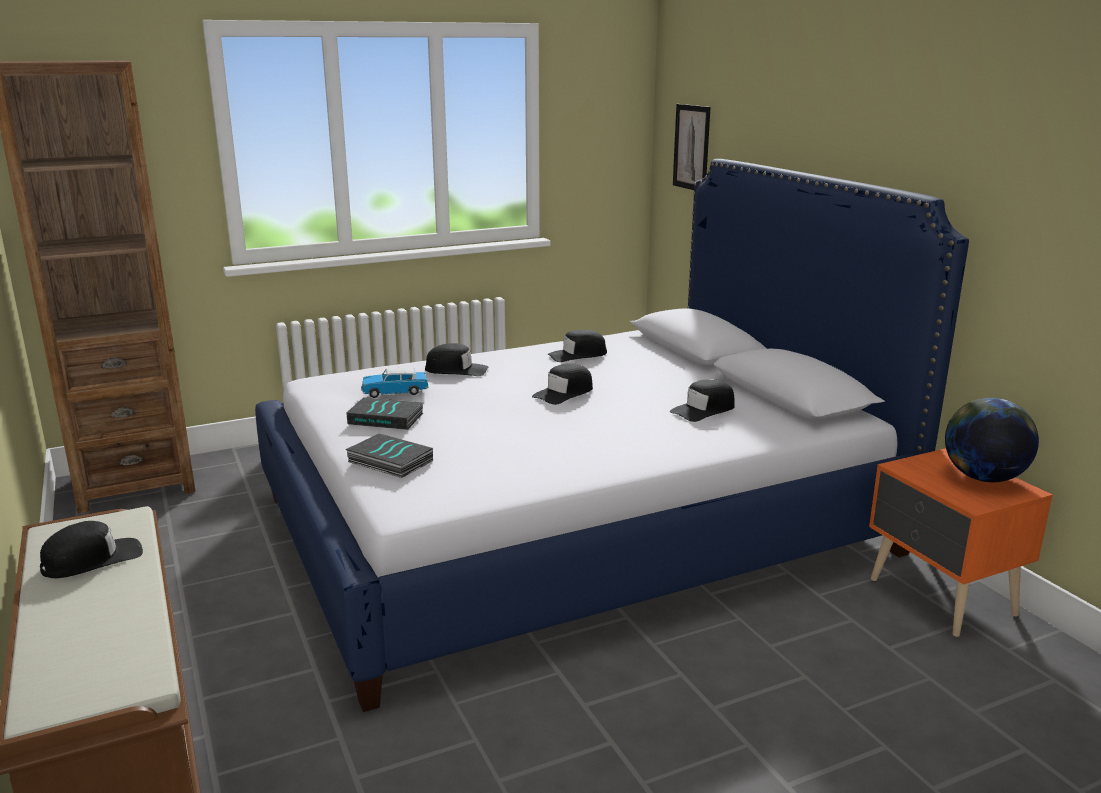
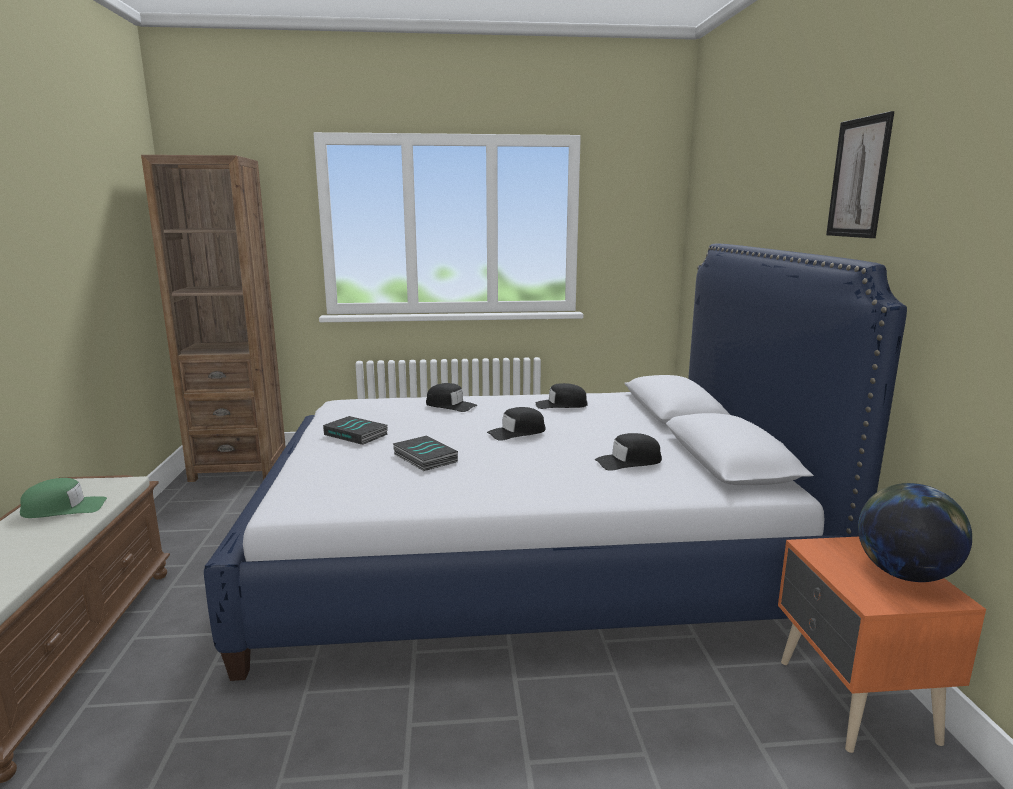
camera: 20 degrees right, 5 degrees down
(92, 559) = (64, 508): black cap -> green cap
(388, 461) = (319, 467): book -> book (423, 458)
(395, 392) = (383, 416): toy car -> none
(691, 147) = (706, 237): picture -> picture (859, 178)

